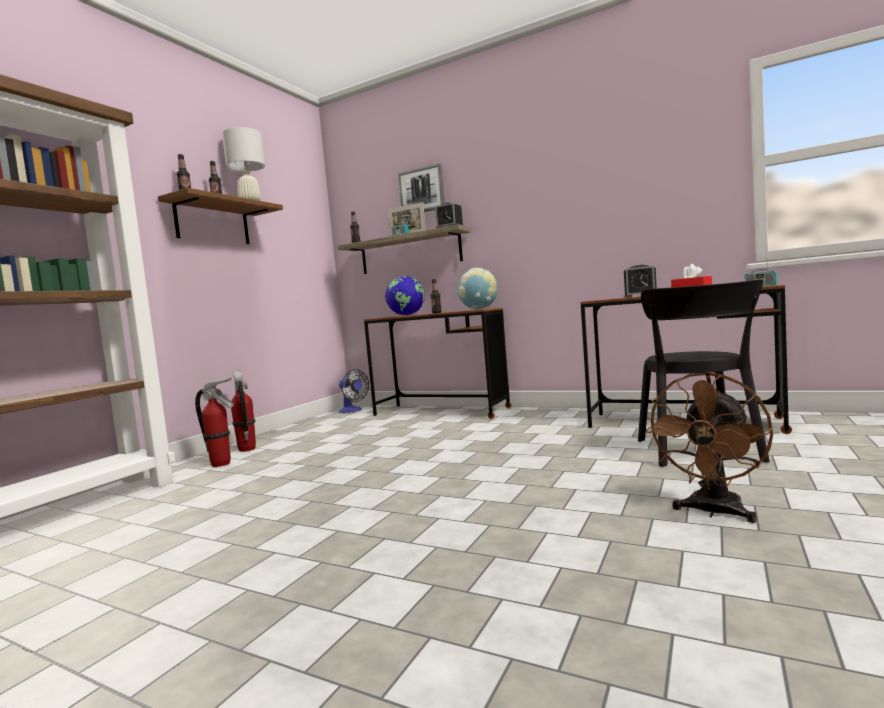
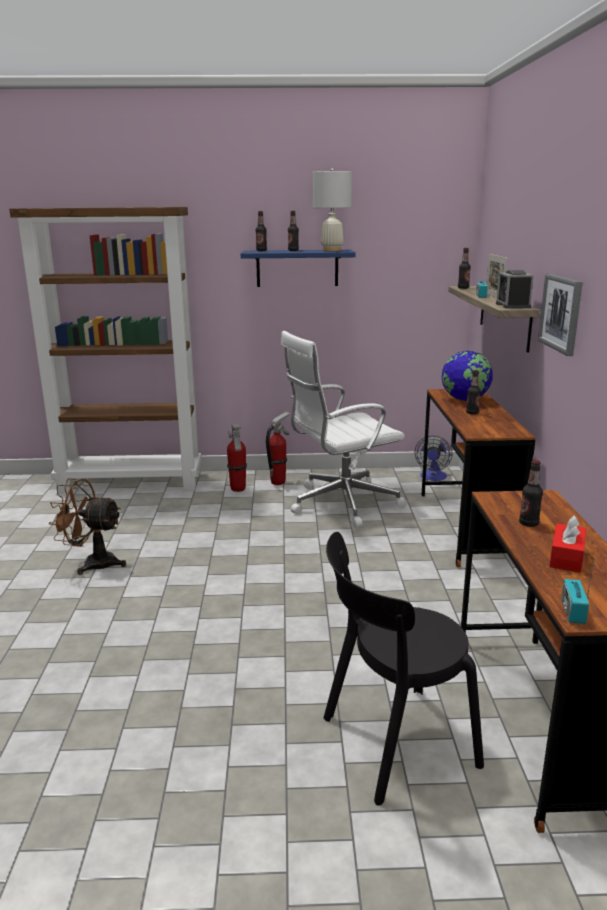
camera: 60 degrees right, 15 degrees up
(212, 223) = (297, 268): brown shelf -> blue shelf
(338, 434) = (341, 503): none -> white office chair
(421, 190) = (521, 236): picture -> picture (561, 313)
(479, 309) = (496, 430): globe -> none
(640, 296) = (528, 523): alarm clock -> bottle
(713, 512) = (199, 762): brown fan -> brown fan (92, 563)

